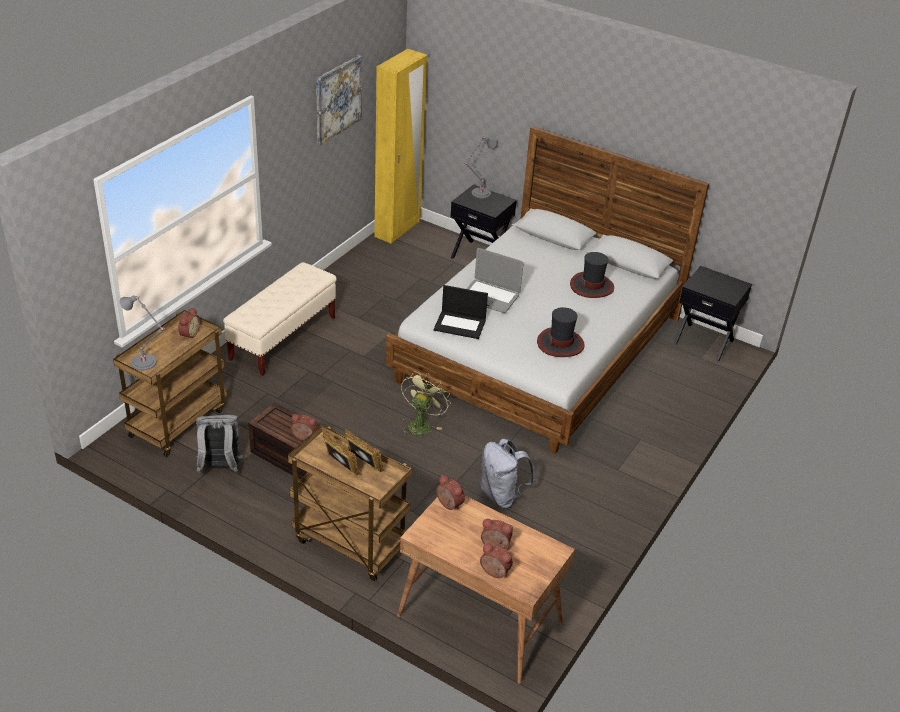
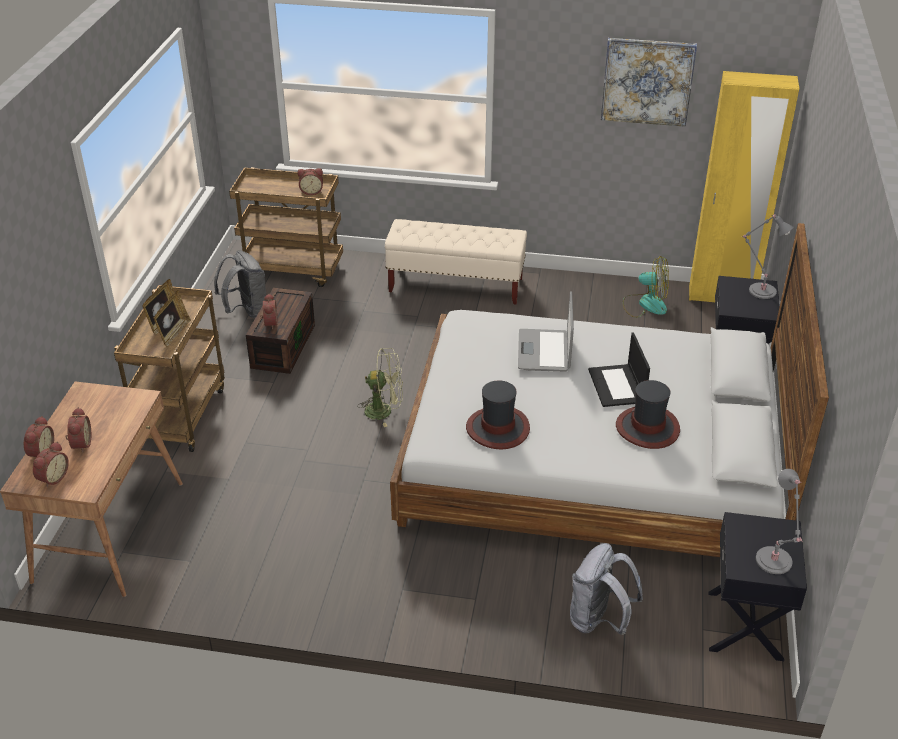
camera: 70 degrees right, 0 degrees up
(145, 363) = (256, 186): grey table lamp -> grey table lamp (774, 563)
(381, 262) = (645, 304): none -> fan
(448, 505) = (132, 398): alarm clock -> alarm clock (52, 478)
(460, 325) = (471, 344): laptop -> laptop (617, 386)
(502, 495) = (303, 501): grey backpack -> grey backpack (599, 620)

